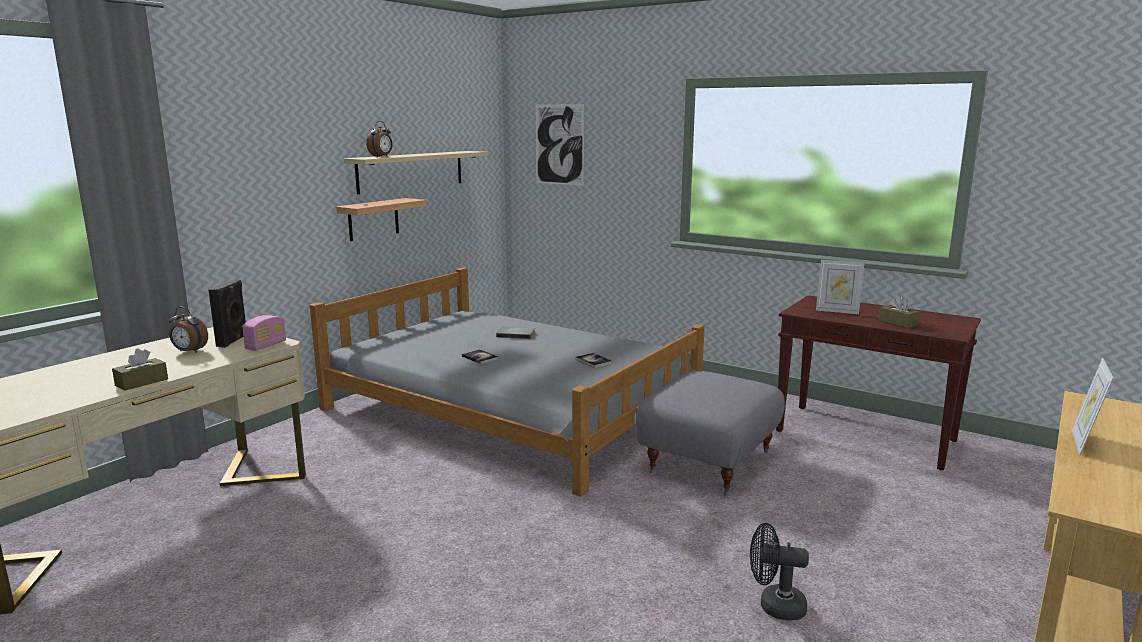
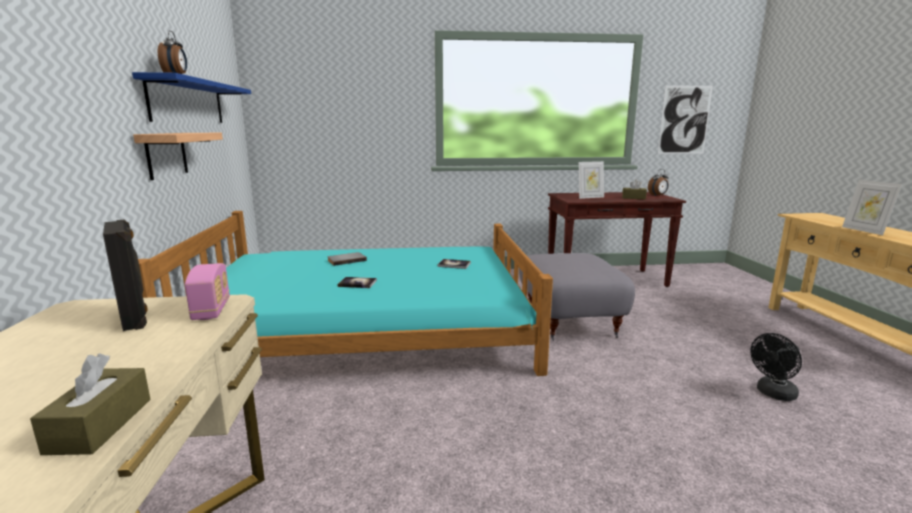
camera: 40 degrees left, 0 degrees up
(189, 351) = (83, 350): alarm clock -> alarm clock (657, 196)
(411, 171) = (188, 102): beige shelf -> blue shelf
(512, 409) = (370, 329): grey bed -> turquoise bed
(559, 144) = (309, 88): picture -> picture (684, 120)

